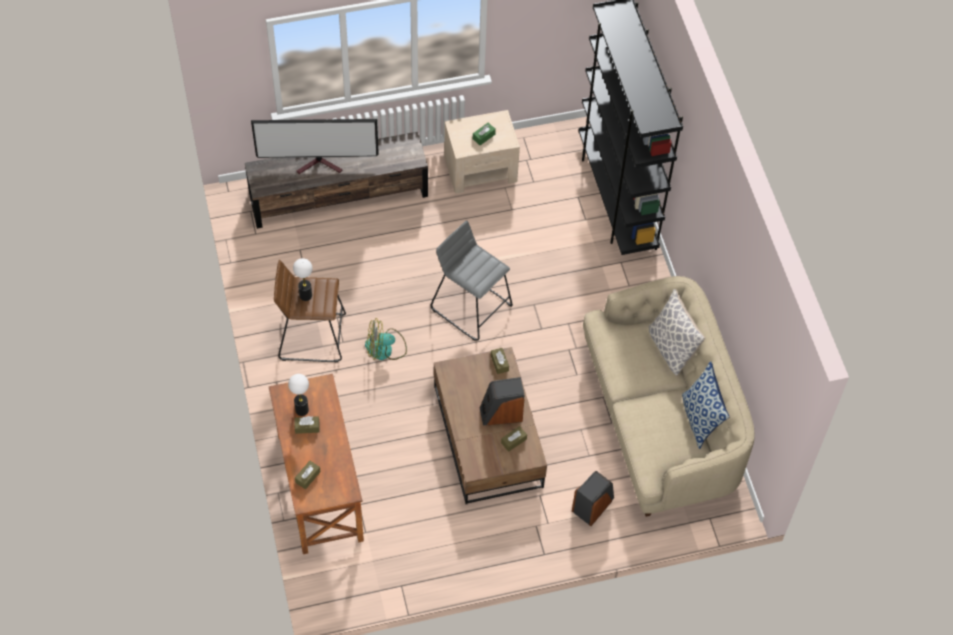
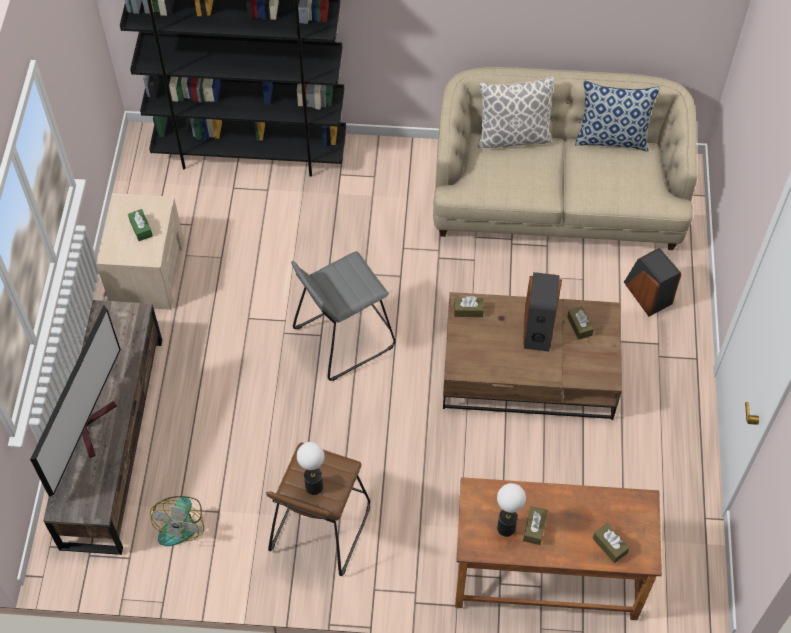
camera: 70 degrees left, 0 degrees up
(385, 349) = (369, 447): fan -> fan (180, 522)

